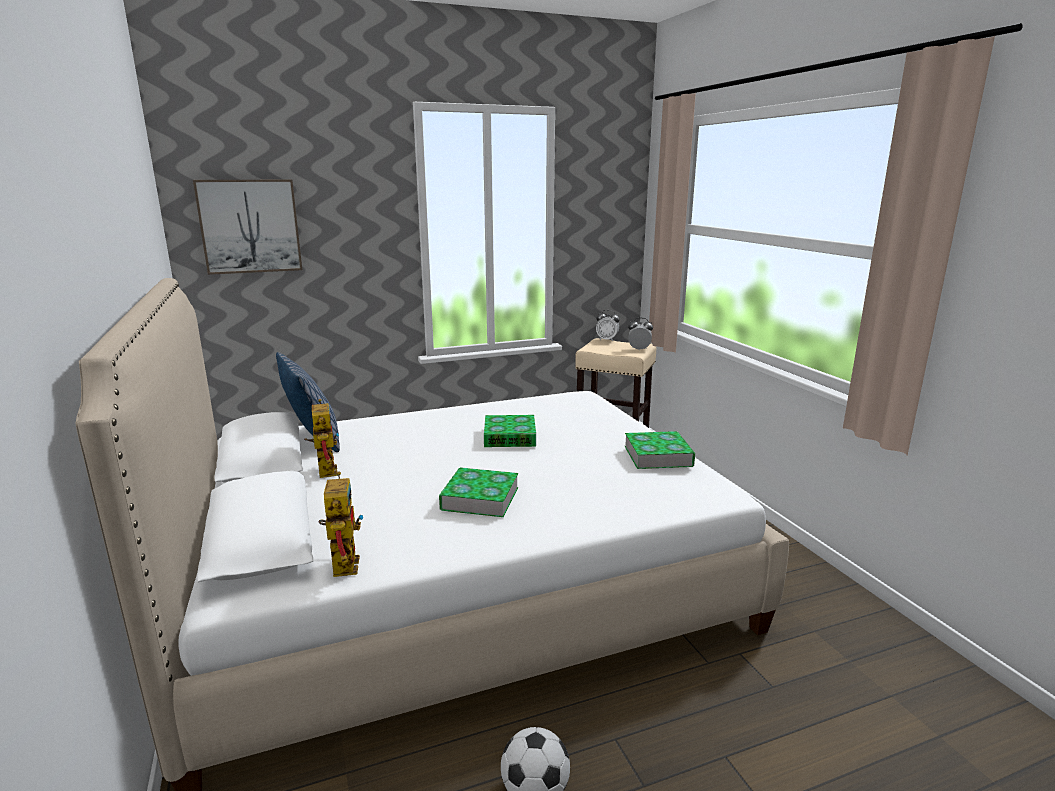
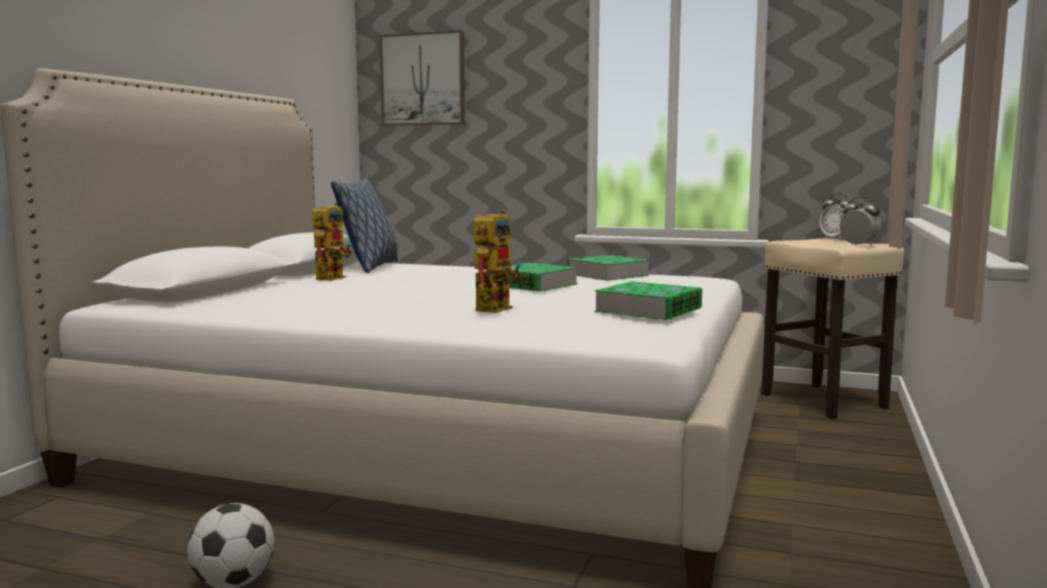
camera: 40 degrees right, 10 degrees down
(343, 562) = (207, 306): toy robot -> toy robot (495, 307)
(480, 498) = (391, 302): book -> book (607, 275)

